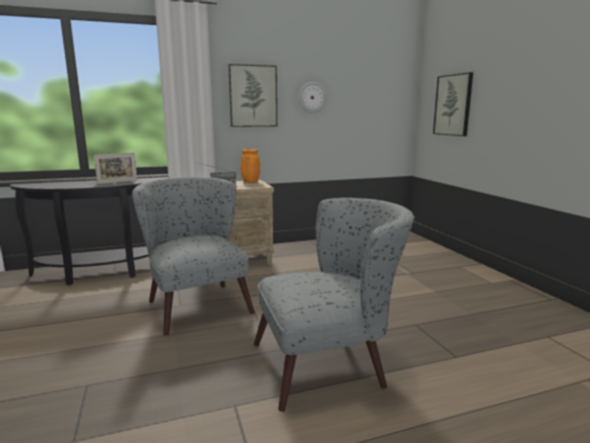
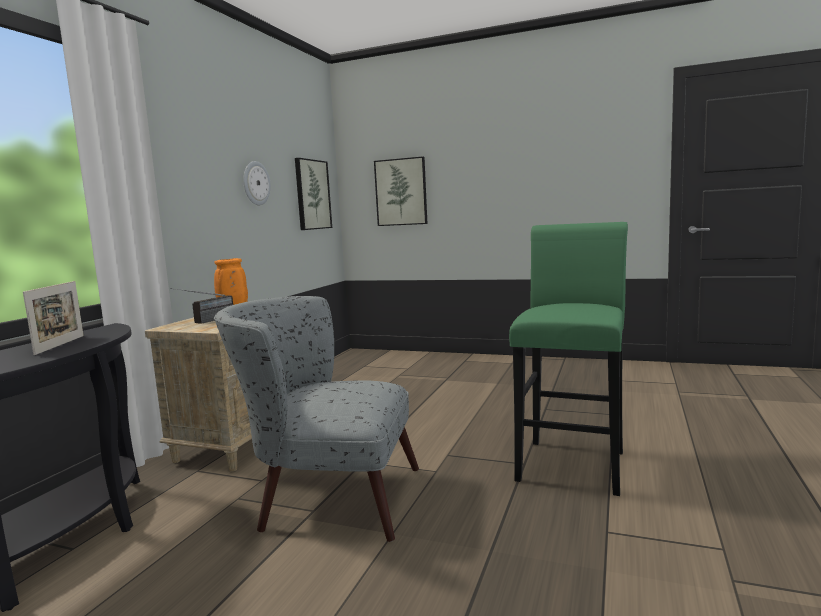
camera: 50 degrees left, 5 degrees down
(253, 96) = (194, 179): picture -> picture (312, 194)
(330, 363) = (573, 462): grey armchair -> green stool

